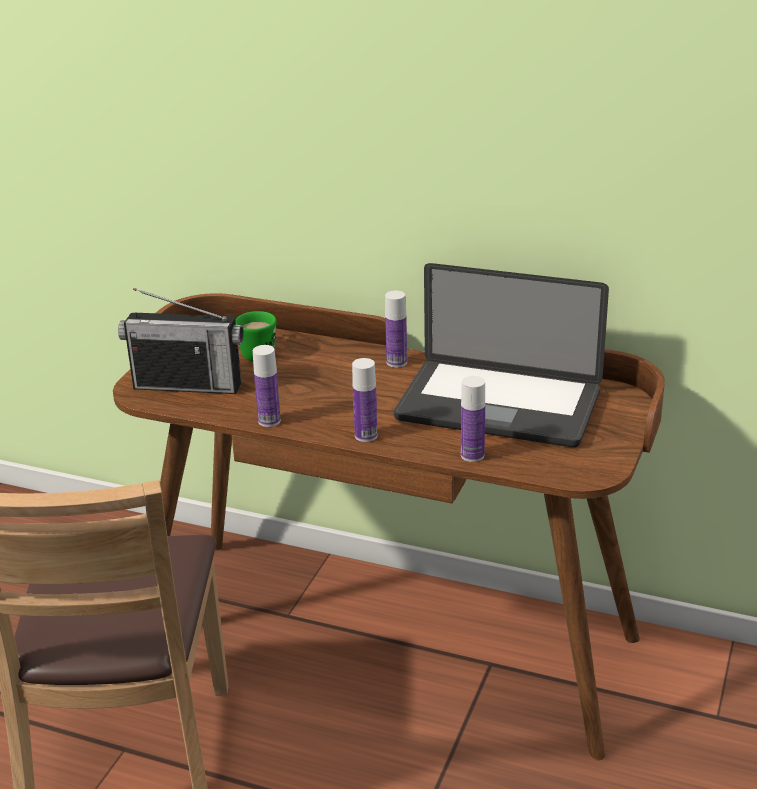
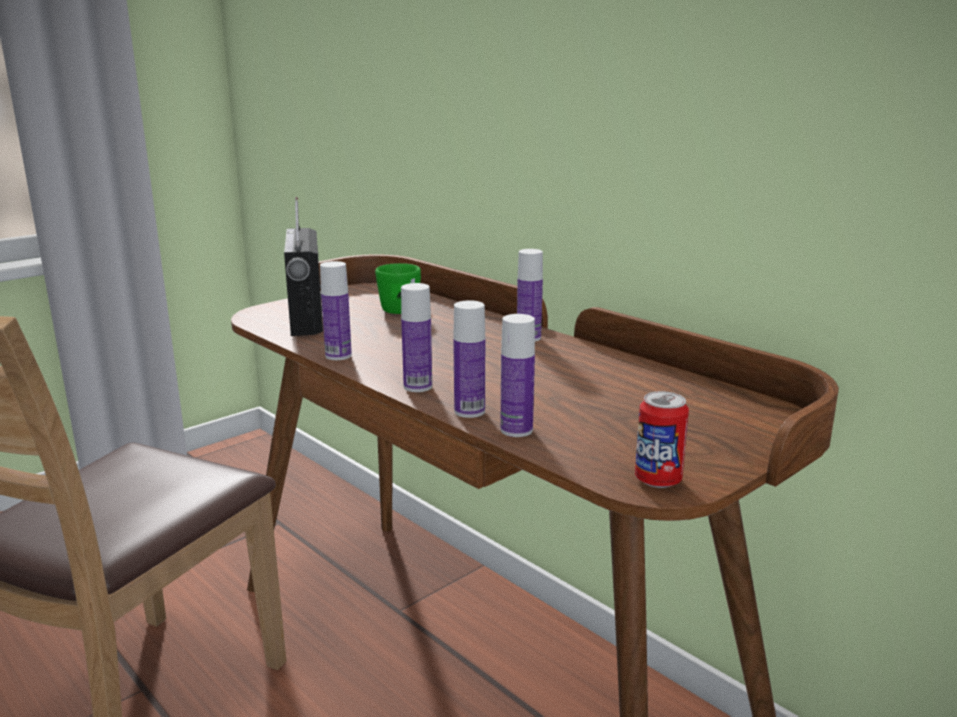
camera: 25 degrees right, 10 degrees down
(188, 385) = (306, 318): radio -> radio turned 45 degrees clockwise
(426, 448) = (469, 411): none -> bottle
(498, 406) = (601, 393): laptop -> none
(589, 469) = (658, 480): none -> can

